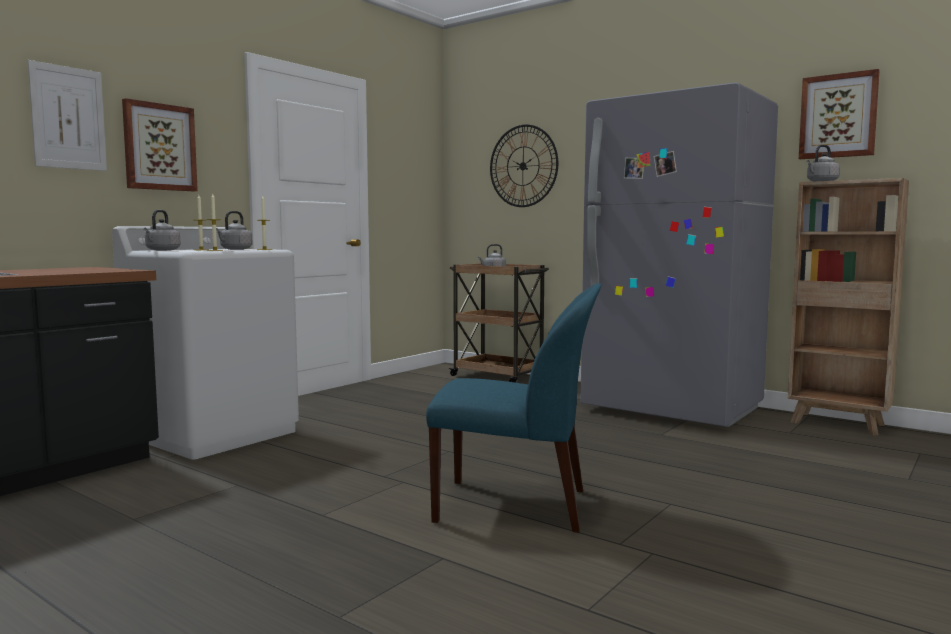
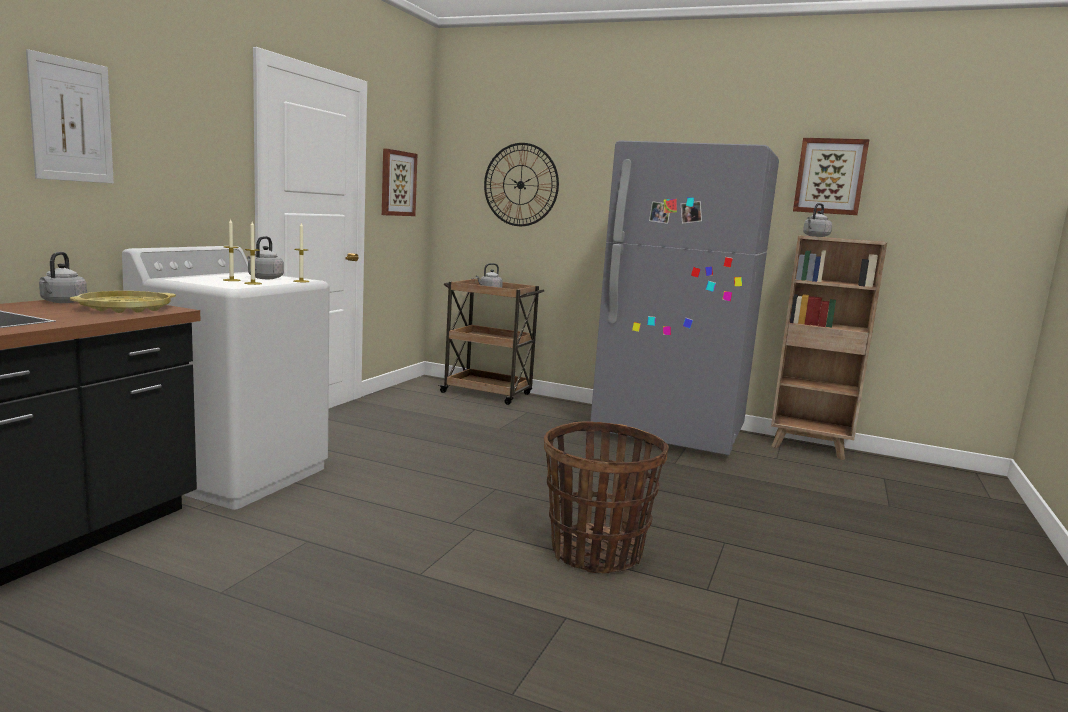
camera: 15 degrees left, 5 degrees up
(94, 270) = (125, 308): none -> yellow tray
(159, 147) = (167, 155): picture -> picture (397, 183)
(162, 250) = (188, 280): grey kettle -> grey kettle (62, 302)
(516, 506) = (596, 553): blue chair -> basket

